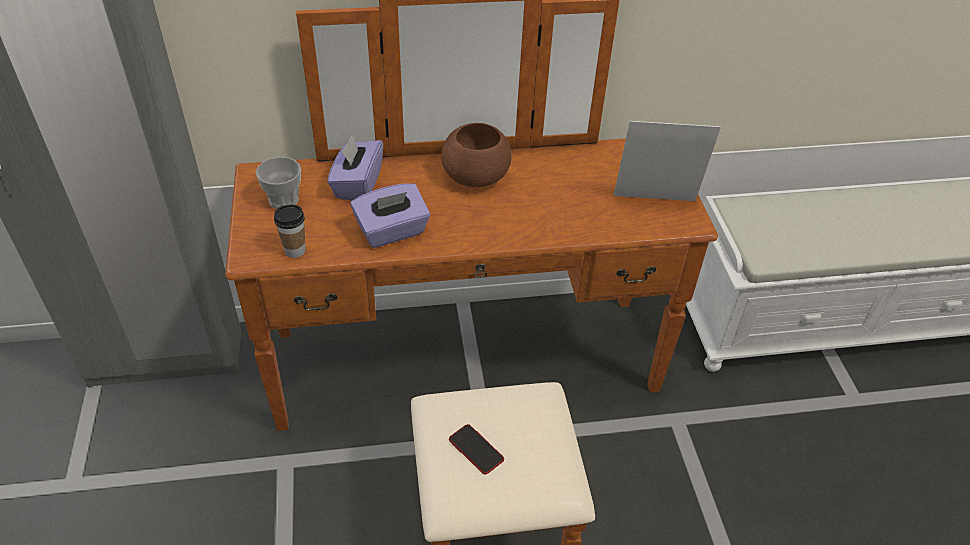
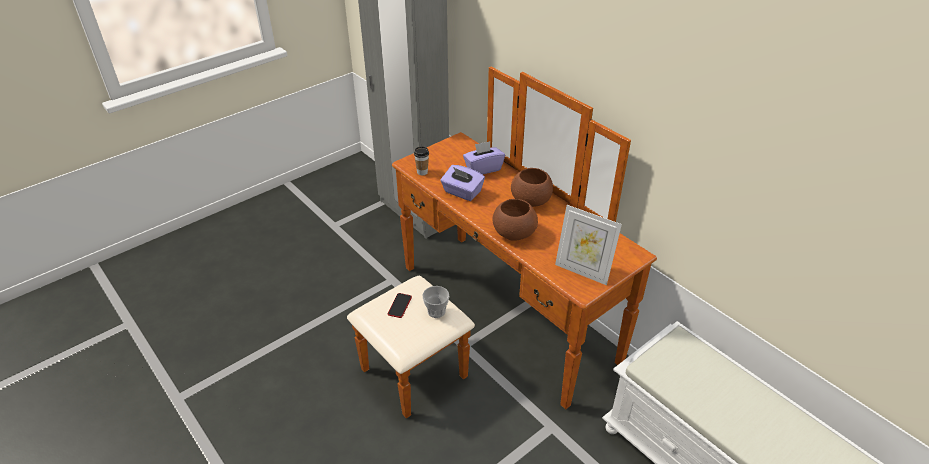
camera: 60 degrees right, 5 degrees down
(283, 200) = (450, 154): cup -> cup (436, 311)
(530, 225) = (513, 232): none -> brown bowl
(654, 203) = (582, 271): picture frame -> picture frame turned 150 degrees clockwise

